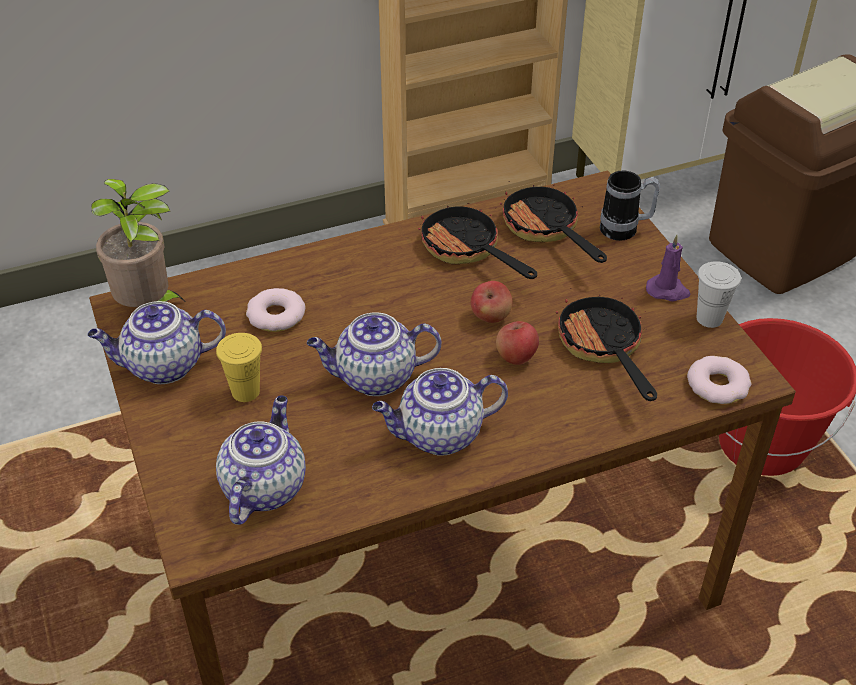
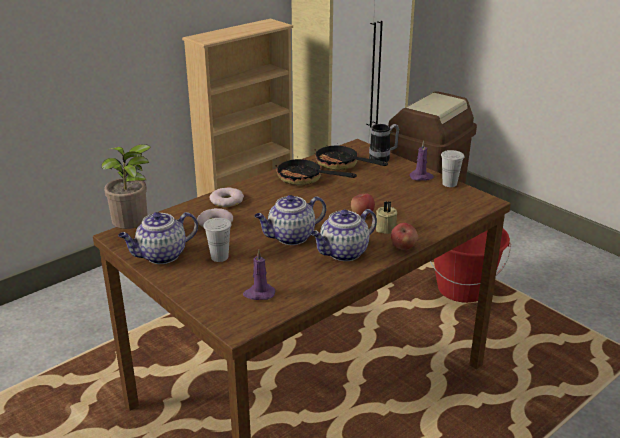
camera: 20 degrees left, 15 degrees down
(245, 392) = (219, 257): yellow cup -> white cup
(264, 487) = (259, 294): teapot -> purple candle
(491, 316) = (337, 202): apple -> apple (403, 247)
(538, 396) = (385, 228): none -> beige candle
(603, 348) = (405, 204): frying pan -> none
(717, 385) = (472, 207): donut -> donut (227, 201)

